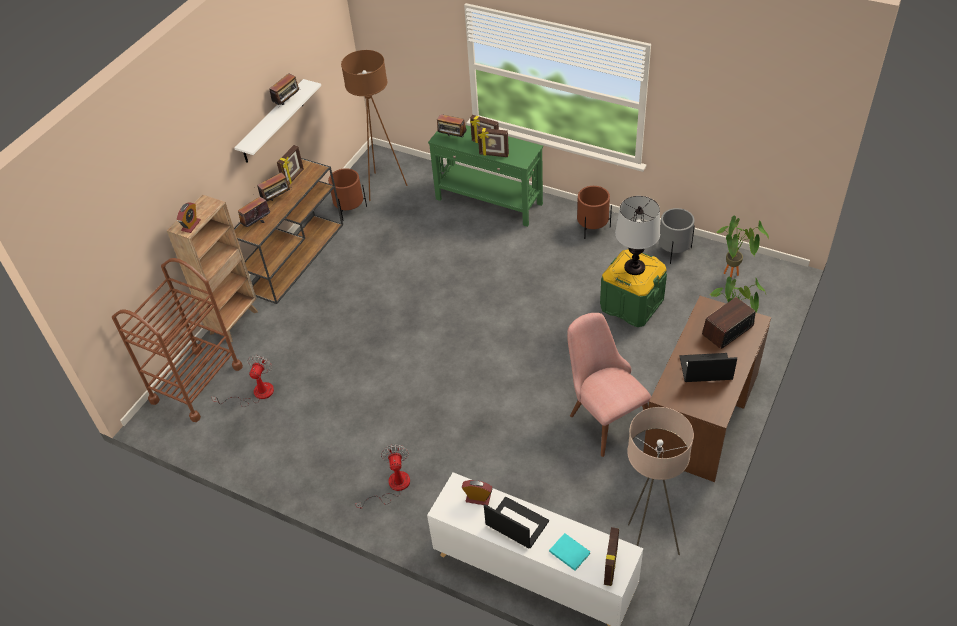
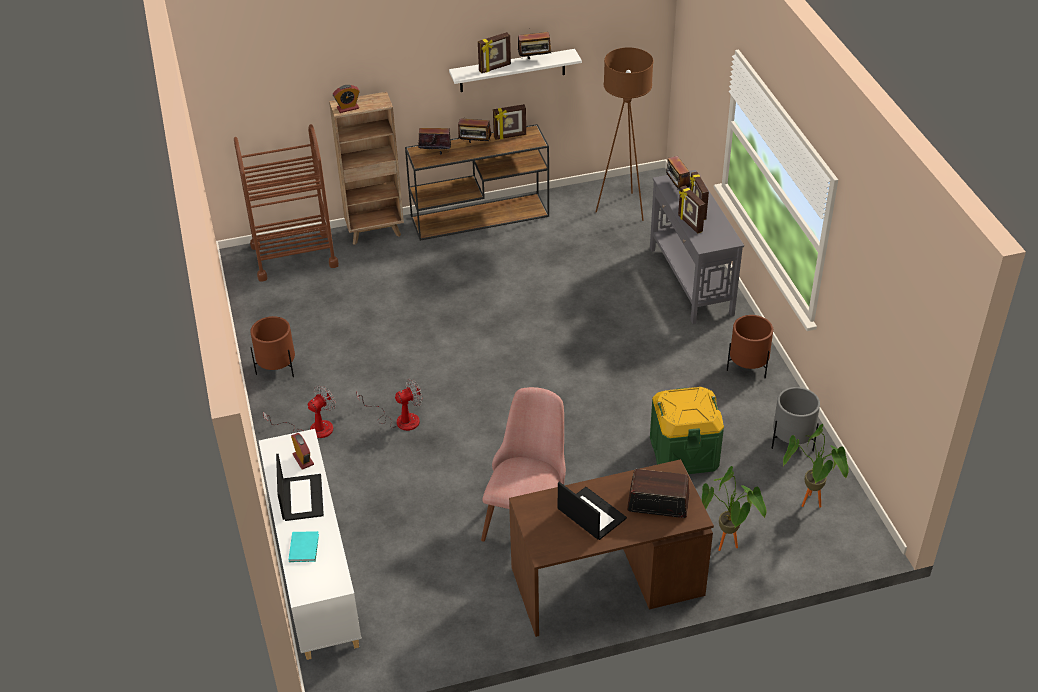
camera: 45 degrees right, 5 degrees down
(256, 394) = (319, 292): fan -> fan (399, 419)
(350, 209) = (571, 208): brown planter -> brown planter (277, 368)
(489, 202) = (690, 281): green console table -> grey console table
(611, 567) = (314, 582): picture frame -> picture frame (495, 68)
(634, 267) = (686, 406): table lamp -> none
(645, 551) = (409, 631): beige floor lamp -> none

